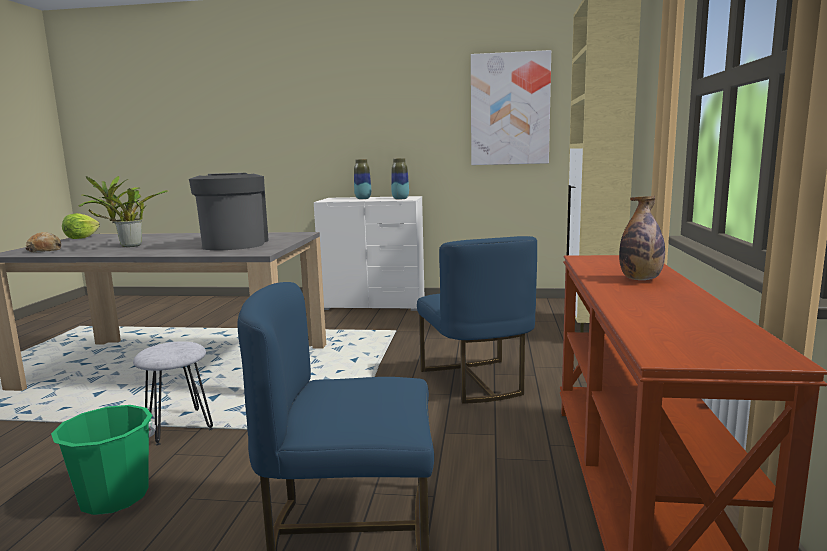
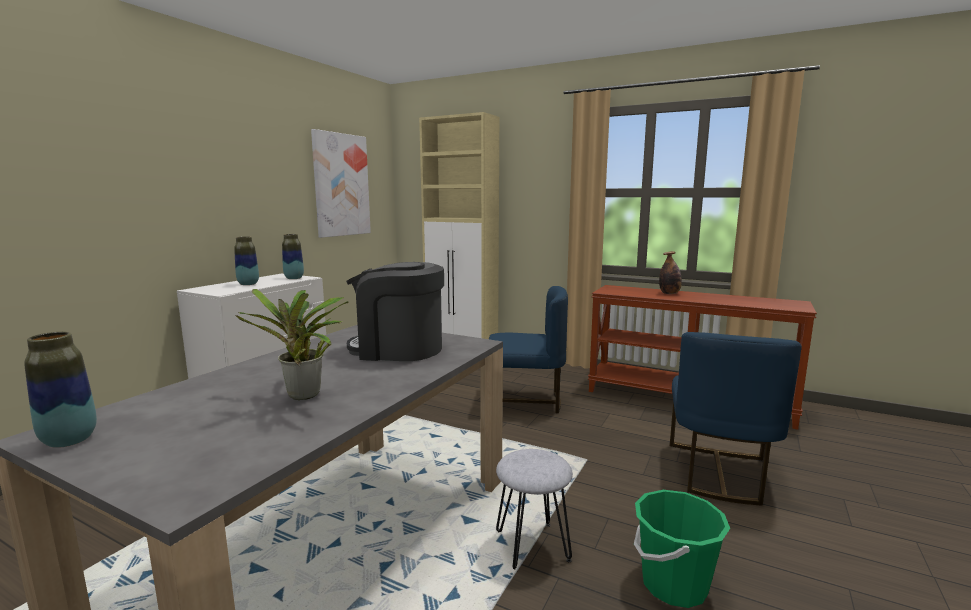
camera: 70 degrees left, 0 degrees up
(45, 250) = (213, 459): bread -> none
(82, 237) = (69, 440): lettuce -> vase

